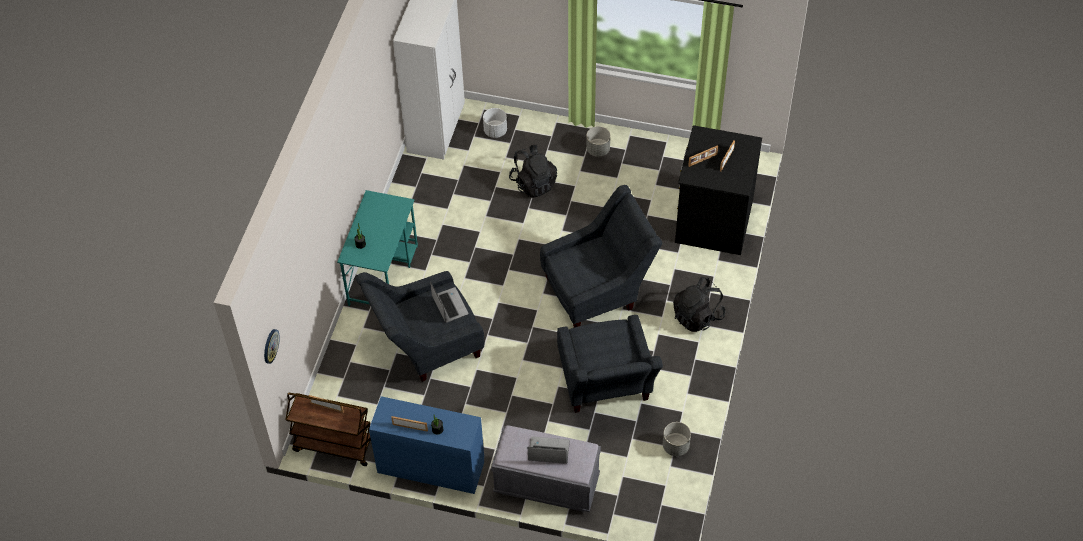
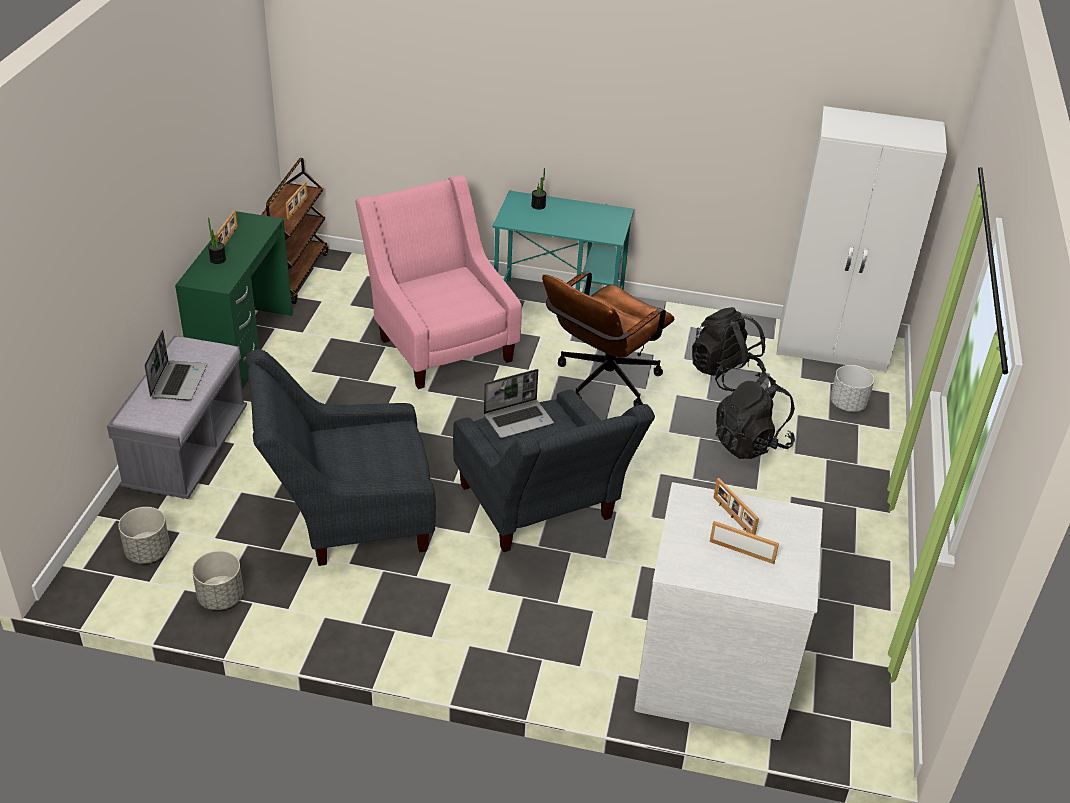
camera: 85 degrees right, 15 degrees down
(270, 346) = (303, 64): wall clock -> none
(425, 346) = (439, 342): grey armchair -> pink armchair
(430, 467) = (243, 348): blue desk -> green desk
(449, 305) = (459, 305): laptop -> laptop (519, 419)
(474, 255) = (601, 384): none -> brown office chair
(598, 150) = (844, 519): grey planter -> grey planter (148, 552)
(697, 316) = (487, 638): black backpack -> black backpack (724, 374)
(712, 220) = (713, 671): black dresser -> white dresser

